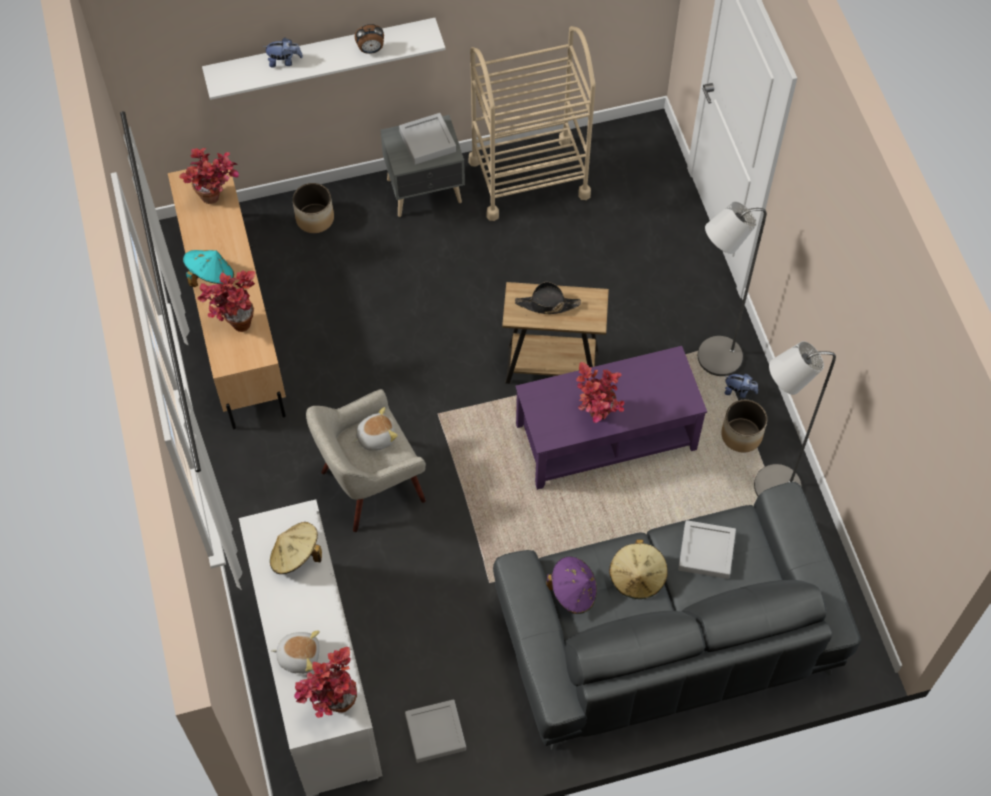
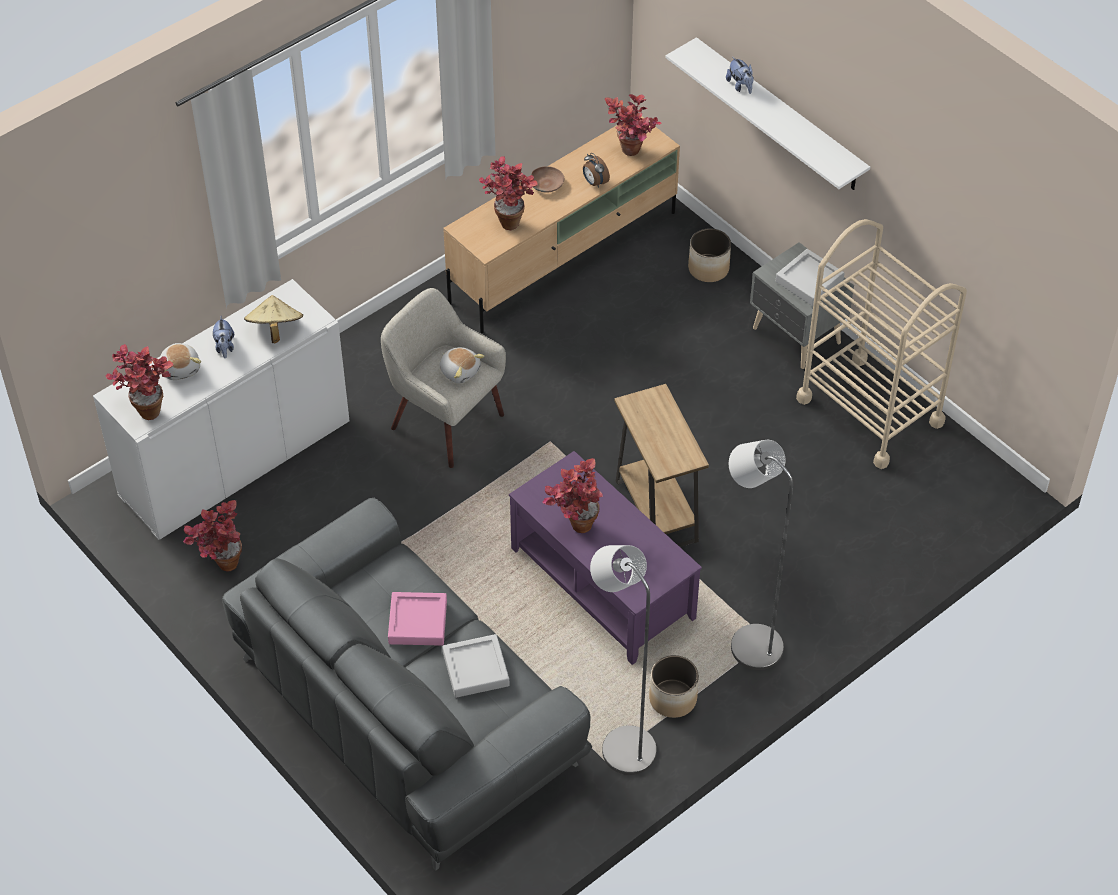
camera: 65 degrees right, 10 degrees down
(210, 276) = (547, 184): turquoise hat -> brown bowl
(371, 50) = (796, 137): alarm clock -> alarm clock (594, 182)
(435, 732) = (220, 564): grey tray -> potted plant
(547, 304) = (659, 423): black hat -> none
(573, 591) = (377, 576): purple hat -> none
(637, 577) = (418, 622): beige hat -> pink tray
(739, 391) = (725, 679): plush toy -> plush toy (224, 347)

